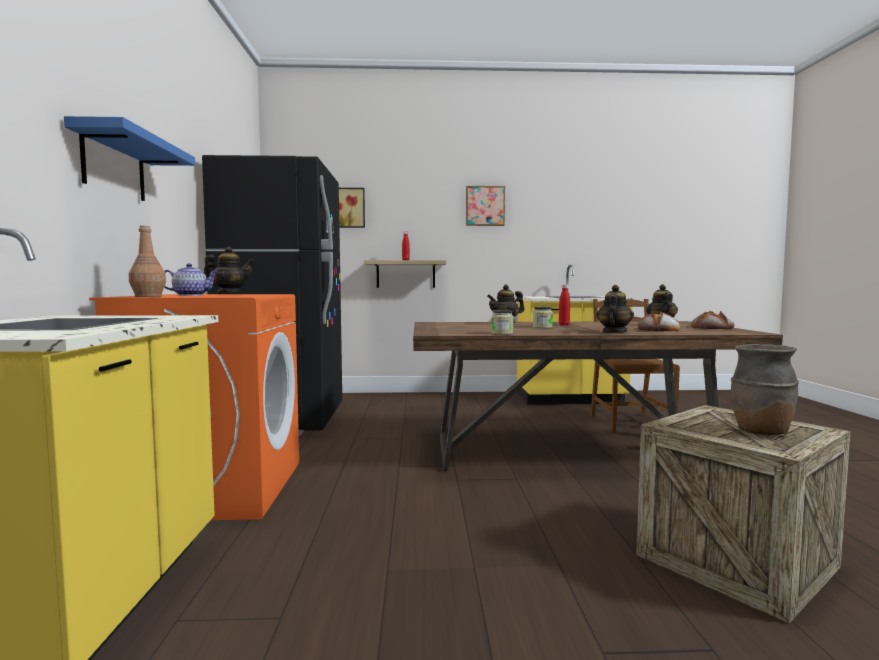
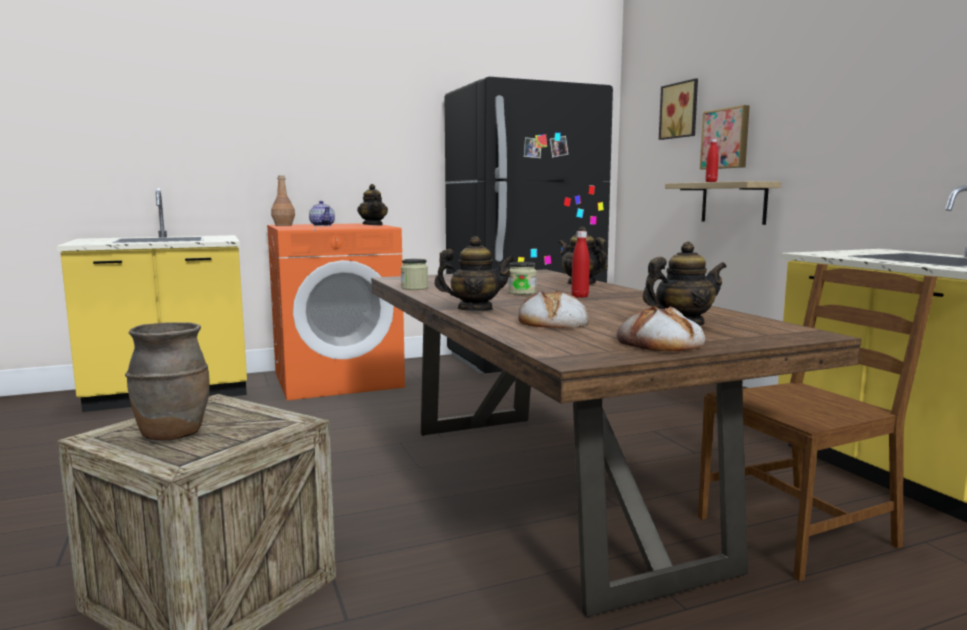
camera: 70 degrees right, 5 degrees up
(114, 166) = (310, 129): blue shelf -> none
(485, 206) = (848, 76): picture -> picture (726, 138)

